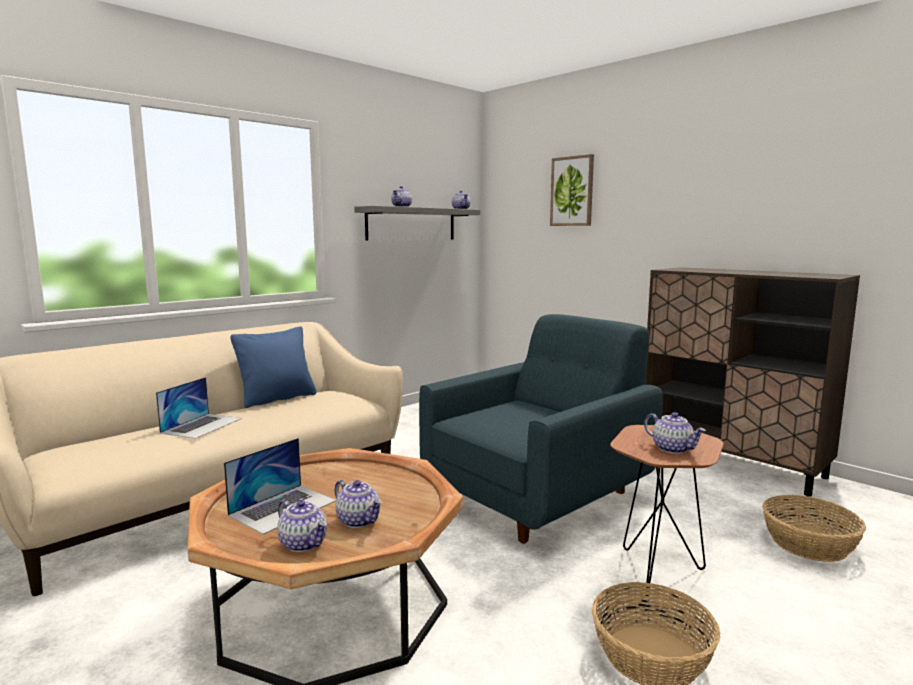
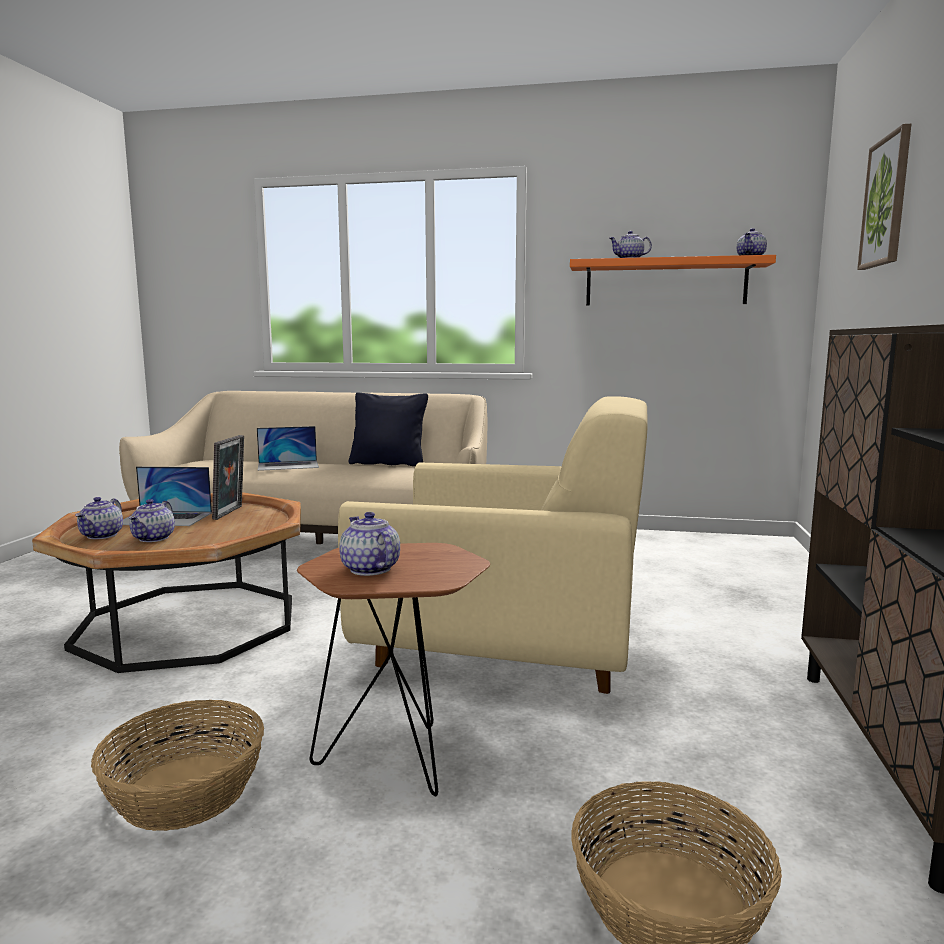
camera: 55 degrees right, 0 degrees up
(277, 399) = (388, 464): blue pillow -> black pillow
(315, 479) = (231, 512): none -> picture frame
(411, 224) = (665, 283): grey shelf -> orange shelf
(538, 497) = (506, 646): blue armchair -> beige armchair
(673, 449) = (369, 569): teapot -> teapot turned 135 degrees clockwise

